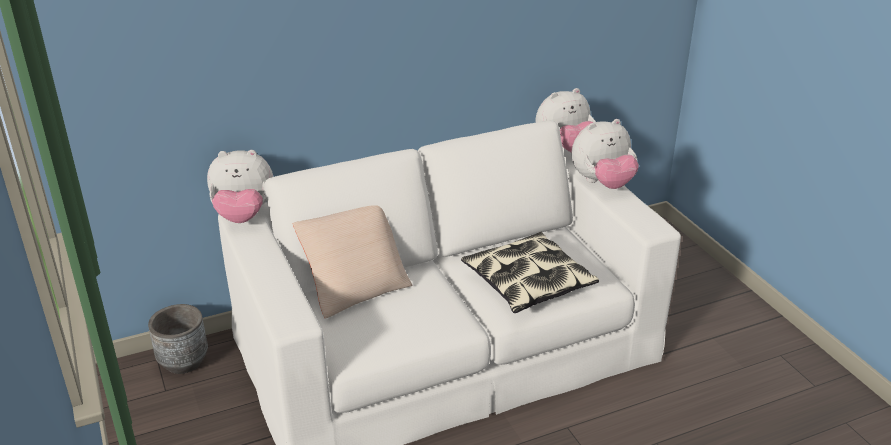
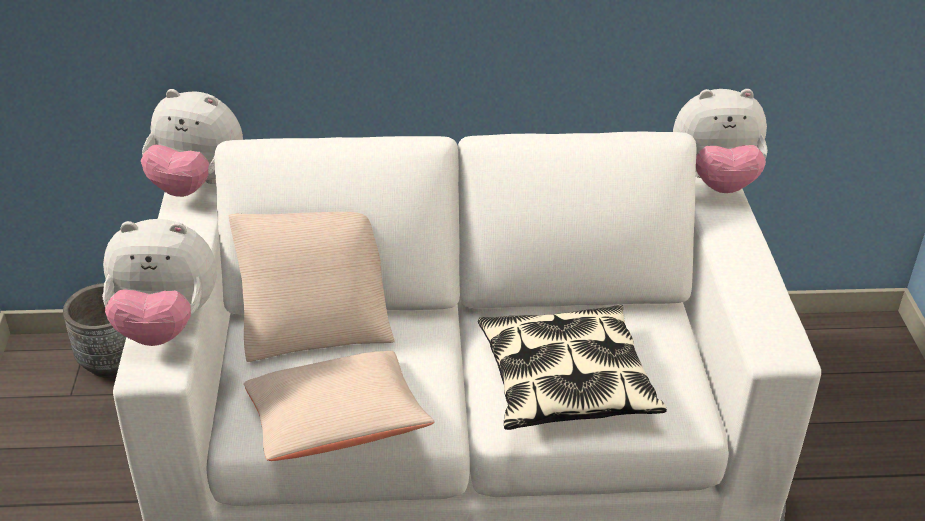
camera: 20 degrees right, 5 degrees up
(405, 340) = (337, 425): none -> beige pillow
(602, 183) = (740, 252): plush toy -> plush toy (165, 325)

